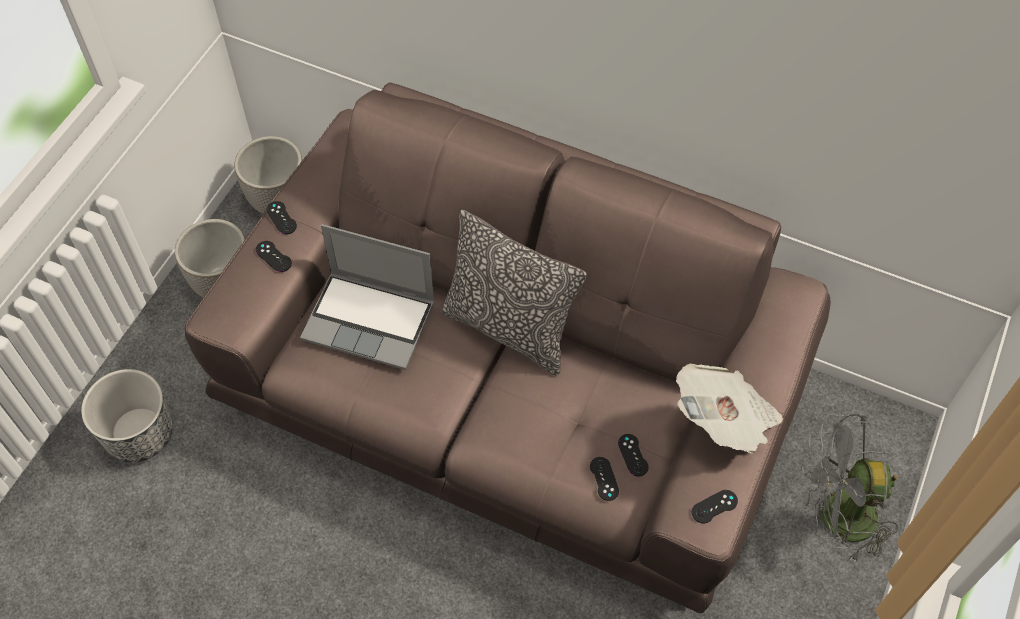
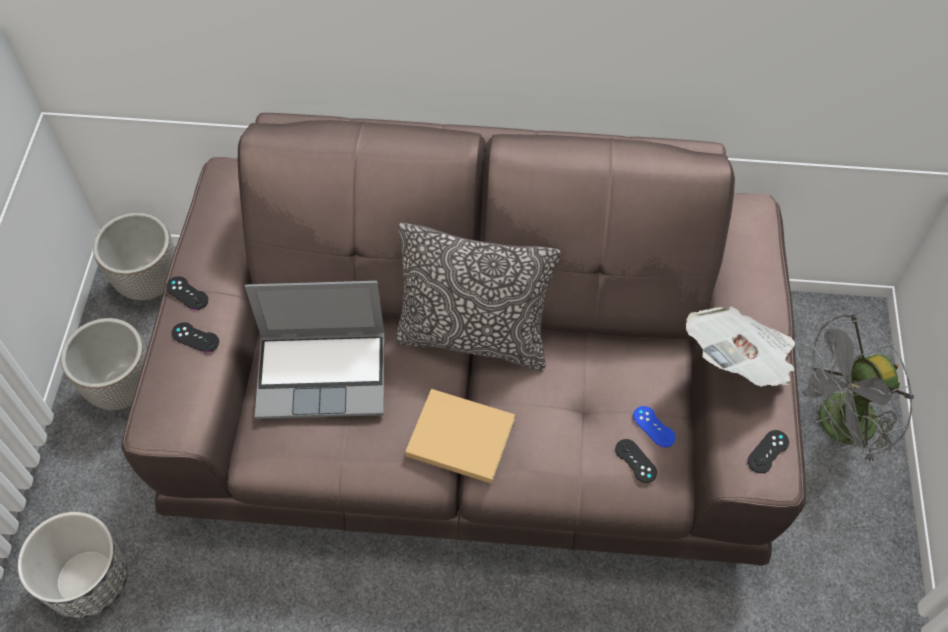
camera: 20 degrees left, 0 degrees up
(460, 408) = (457, 436): none -> beige book
(633, 455) = (654, 426): black game controller -> blue game controller

